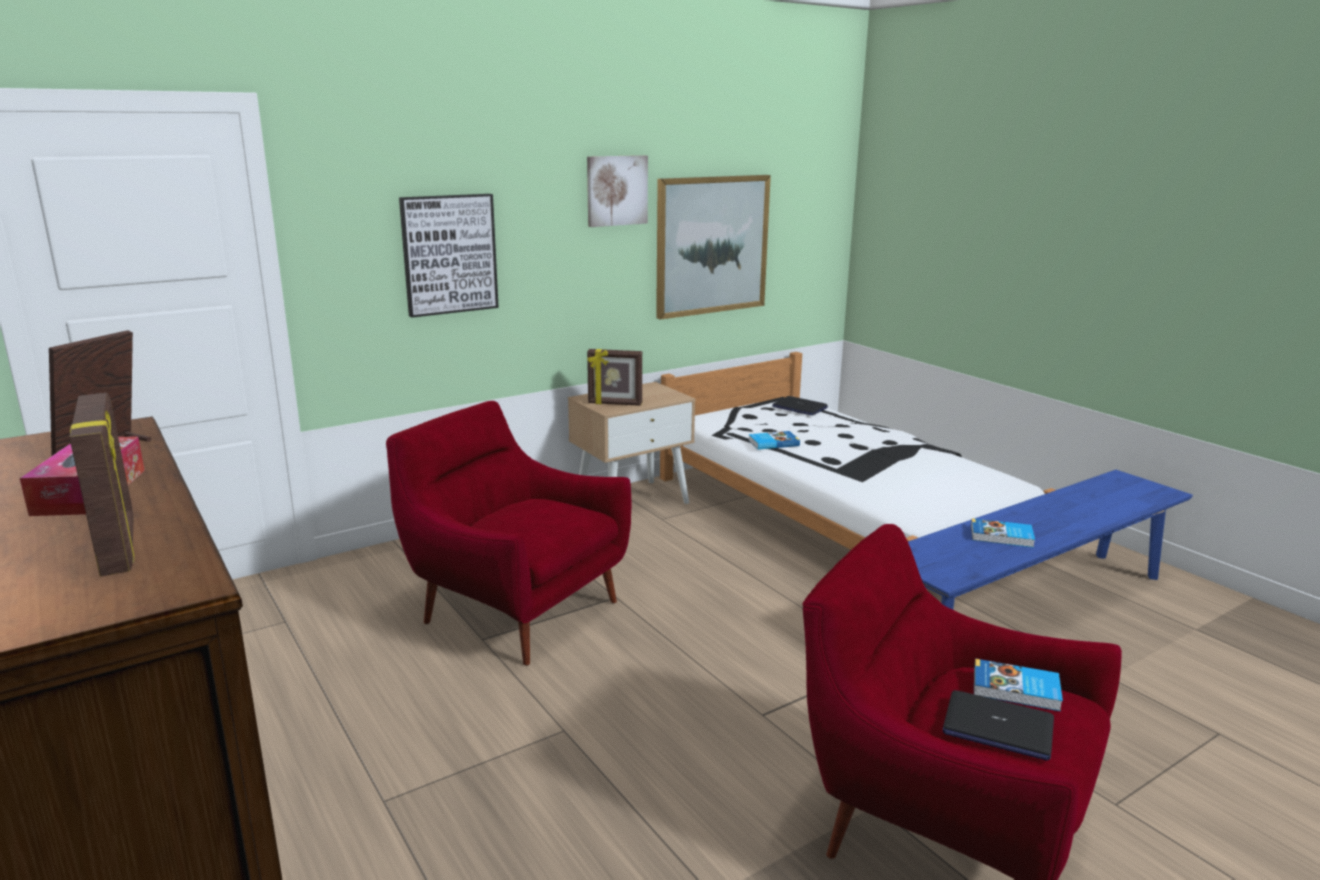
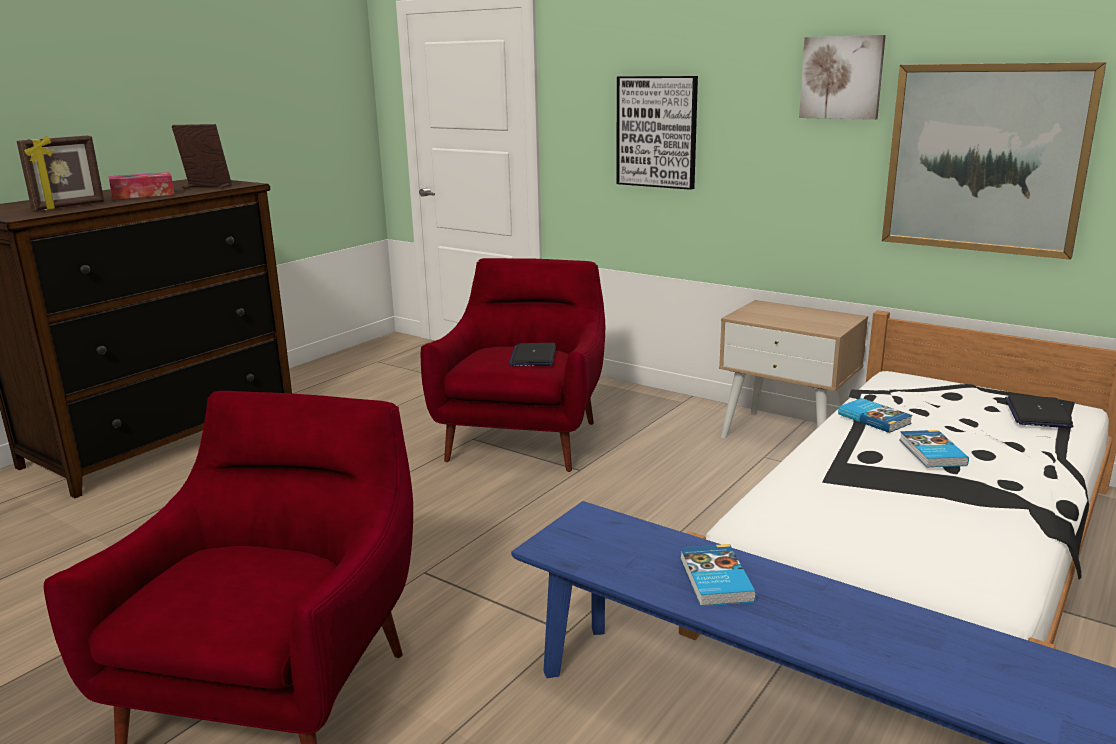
camera: 70 degrees right, 0 degrees up
(615, 404) = (762, 315): picture frame -> none
(997, 727) = (204, 578): laptop -> laptop (533, 356)
(1016, 690) = (275, 587): book -> book (931, 453)

